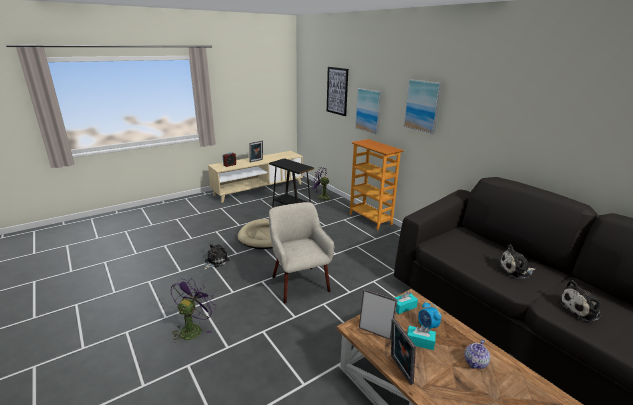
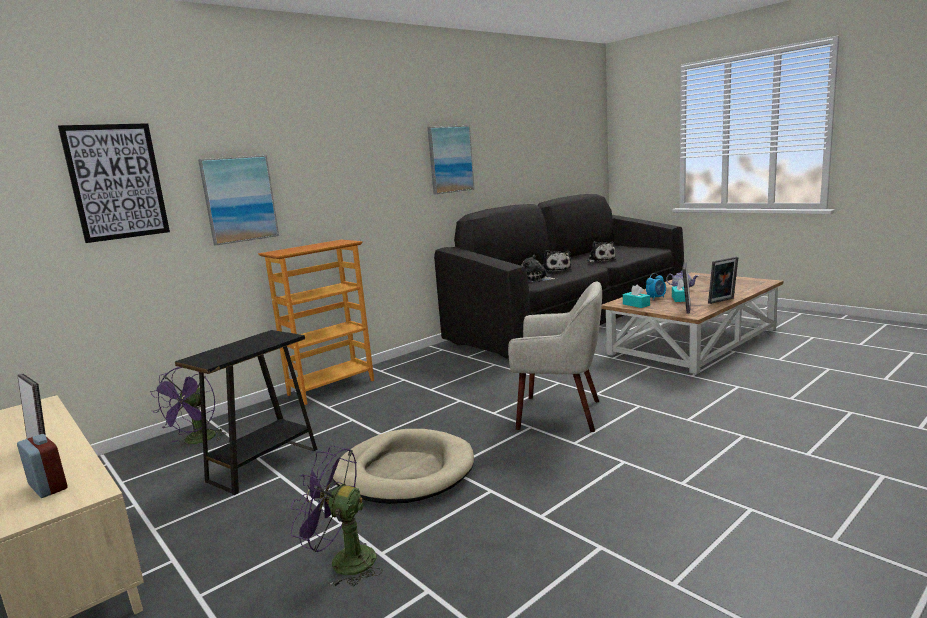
camera: 95 degrees left, 10 degrees down
(193, 328) = (743, 471): purple fan -> purple fan (343, 561)
(215, 261) = (535, 508): plush toy -> plush toy (536, 279)
(299, 283) = (560, 414): beige armchair -> beige armchair turned 135 degrees counterclockwise
(422, 105) = (350, 161): picture -> picture (450, 159)

